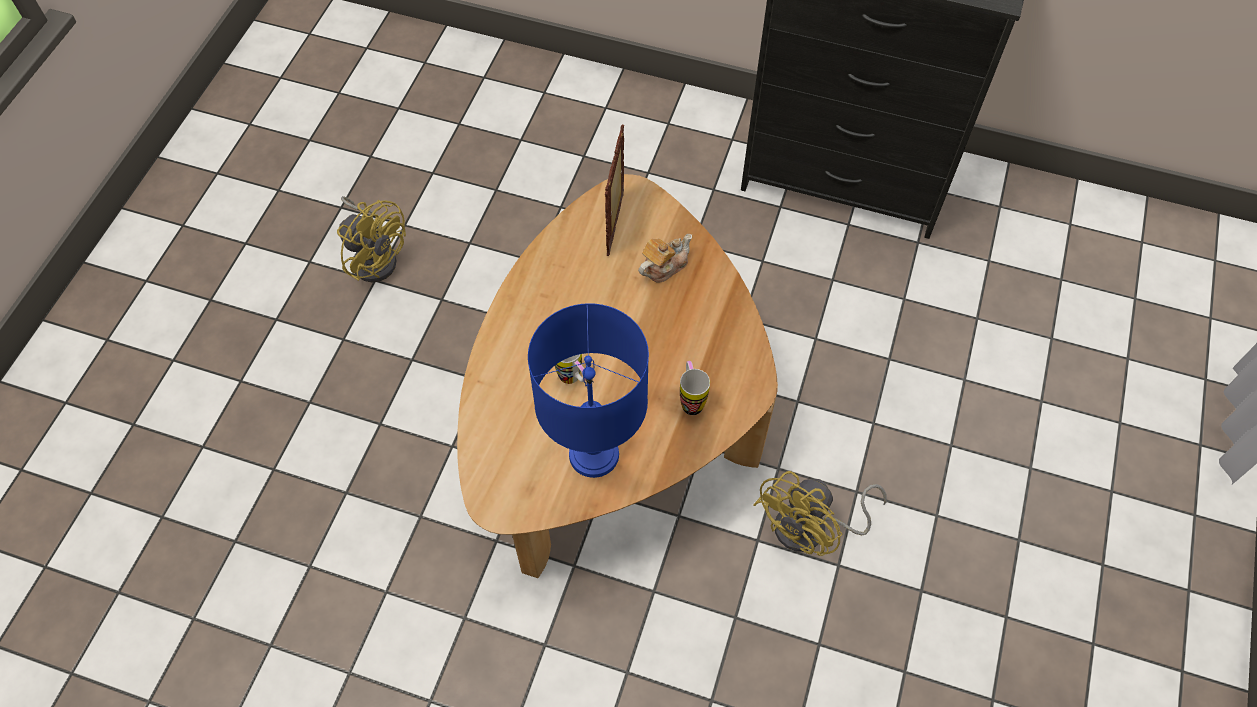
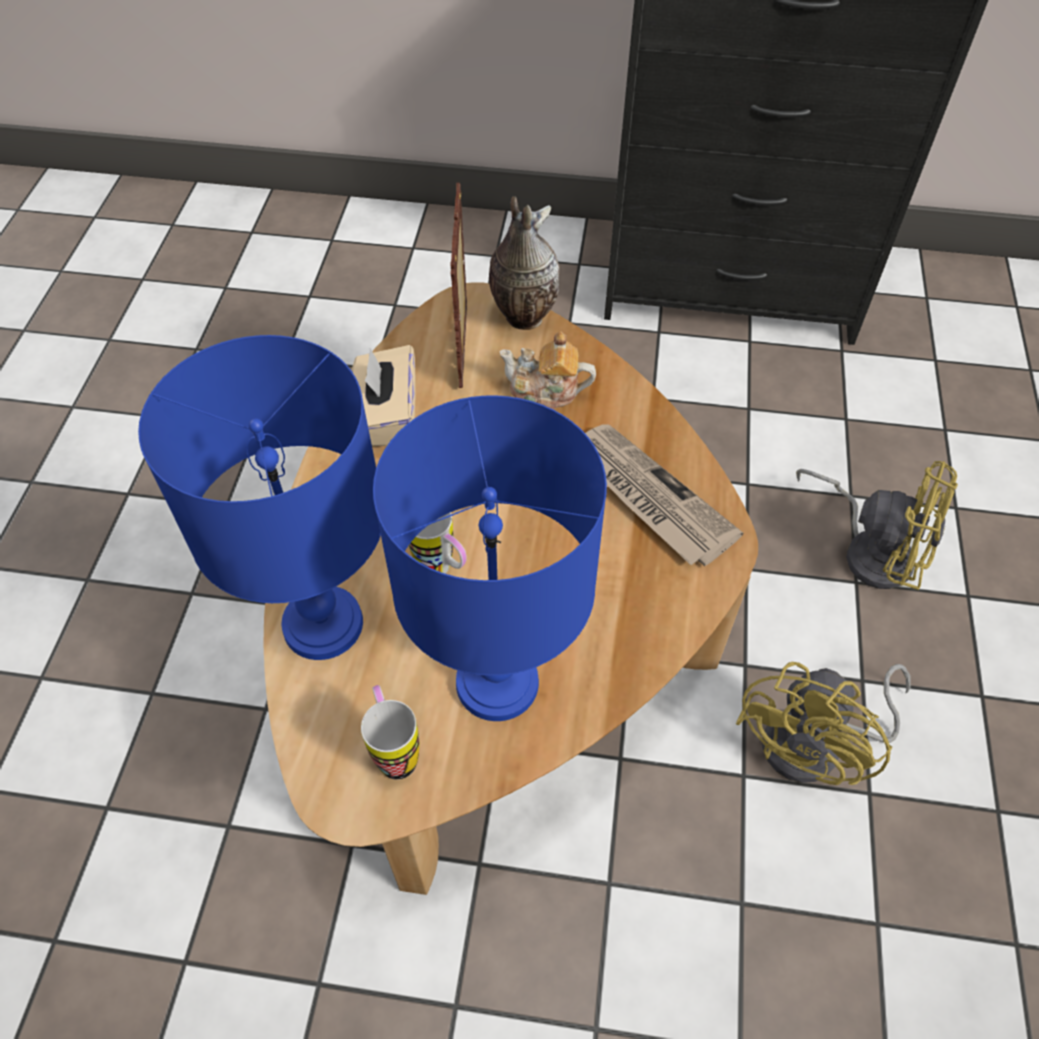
camera: 10 degrees left, 5 degrees down
(375, 256) = (126, 462): yellow fan -> yellow fan (870, 549)
(496, 403) = (324, 625): none -> blue table lamp
(556, 269) = (387, 417): none -> beige tissue box
(659, 207) = (521, 317): none -> vase
(664, 266) = (545, 392): teapot -> teapot turned 120 degrees counterclockwise
(691, 399) = (631, 573): mug -> mug (394, 750)
(713, 350) = (647, 496): none -> newspaper

